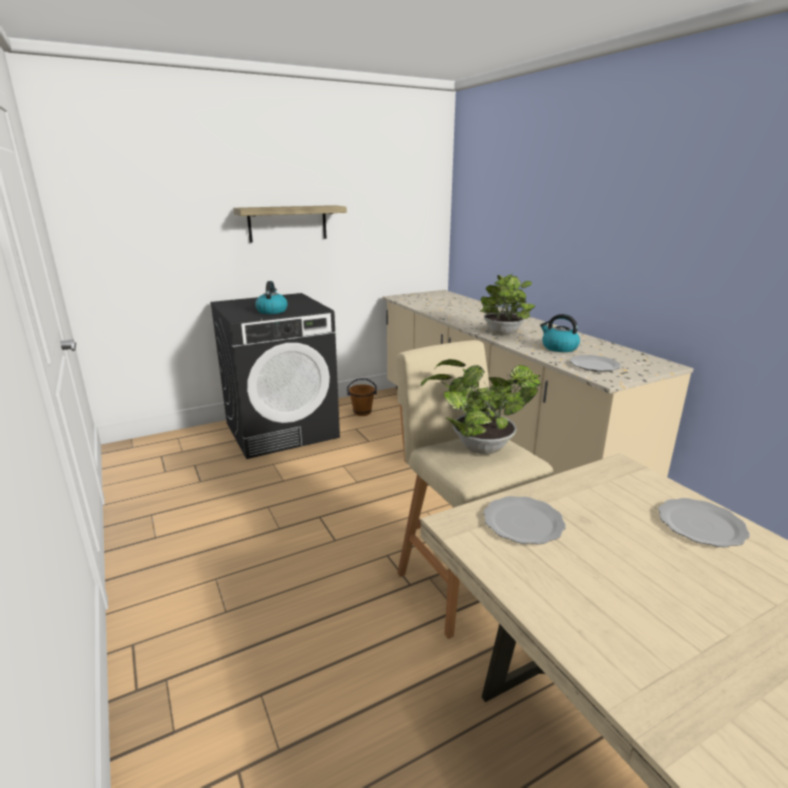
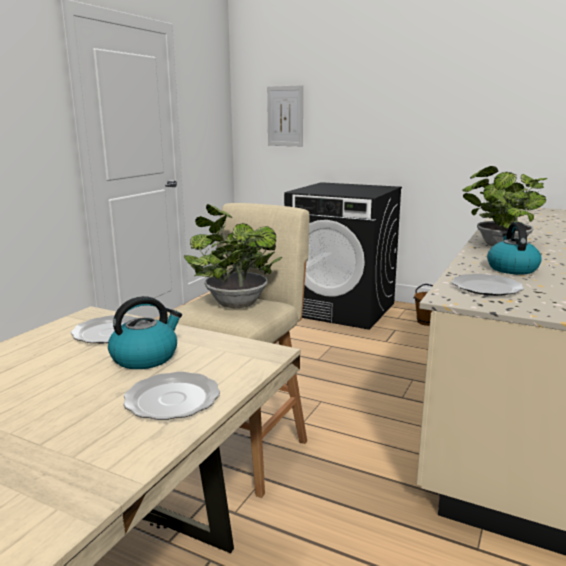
camera: 55 degrees right, 5 degrees down
(143, 226) = (285, 116): none -> picture
(272, 311) = (333, 191): kettle -> kettle (145, 357)
(287, 223) = (399, 117): shelf -> none

